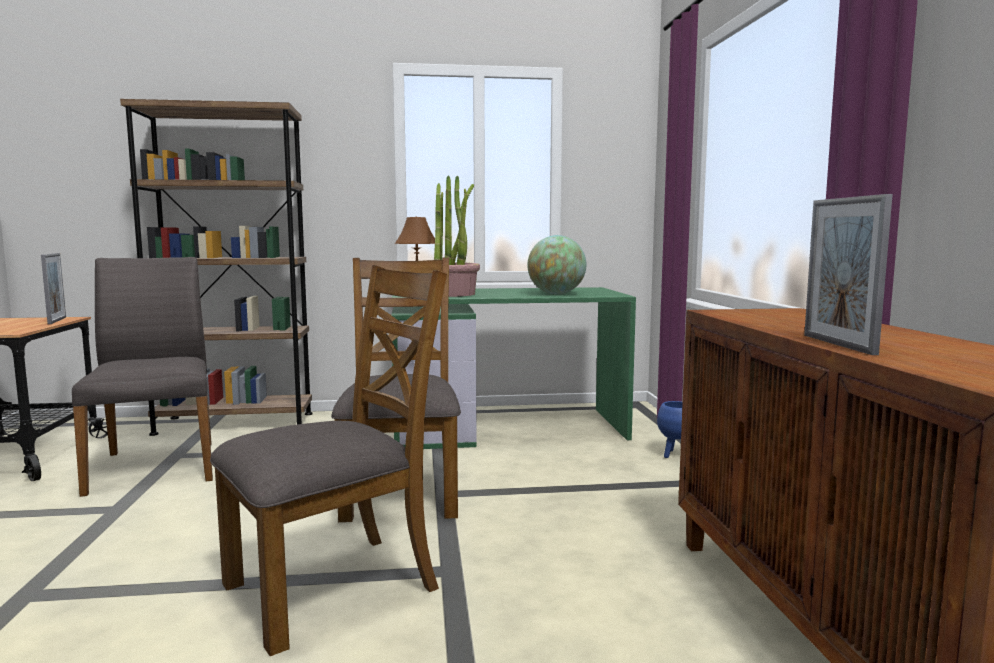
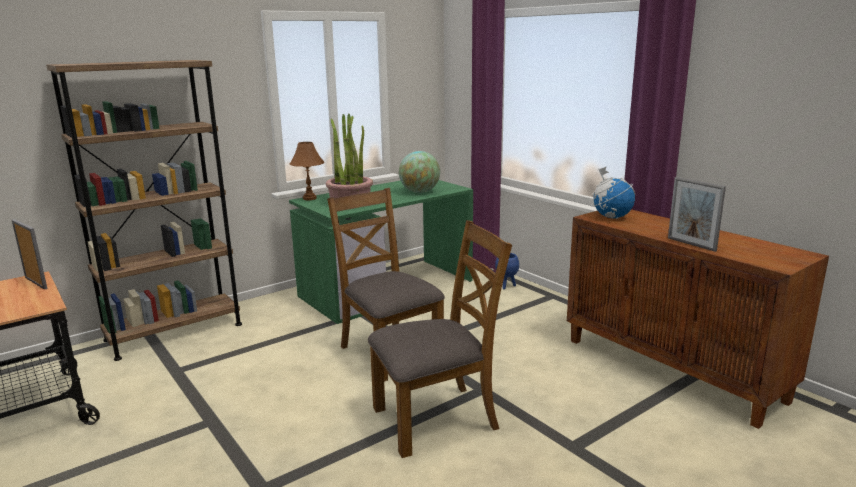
camera: 30 degrees left, 10 degrees up
(156, 466) = (176, 383): grey chair -> none
(333, 586) = (436, 418): brown chair -> brown chair turned 45 degrees clockwise
(755, 314) = (611, 217): none -> globe

